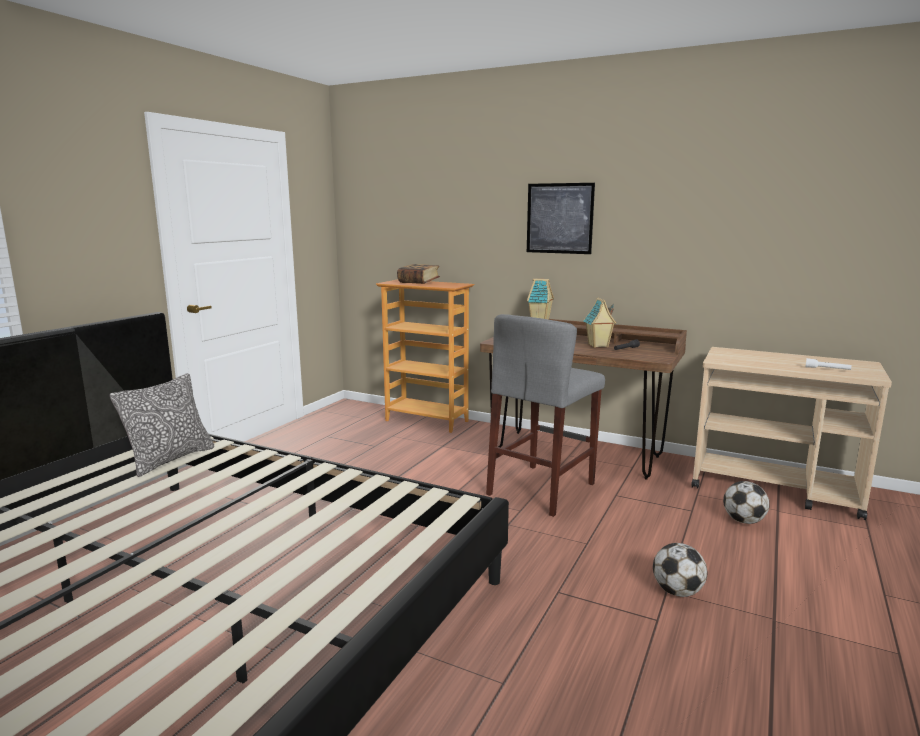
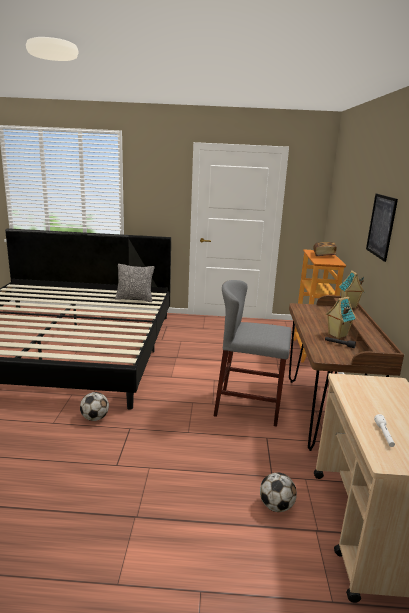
camera: 65 degrees right, 5 degrees up
(677, 592) = (150, 472): football -> football (95, 418)

